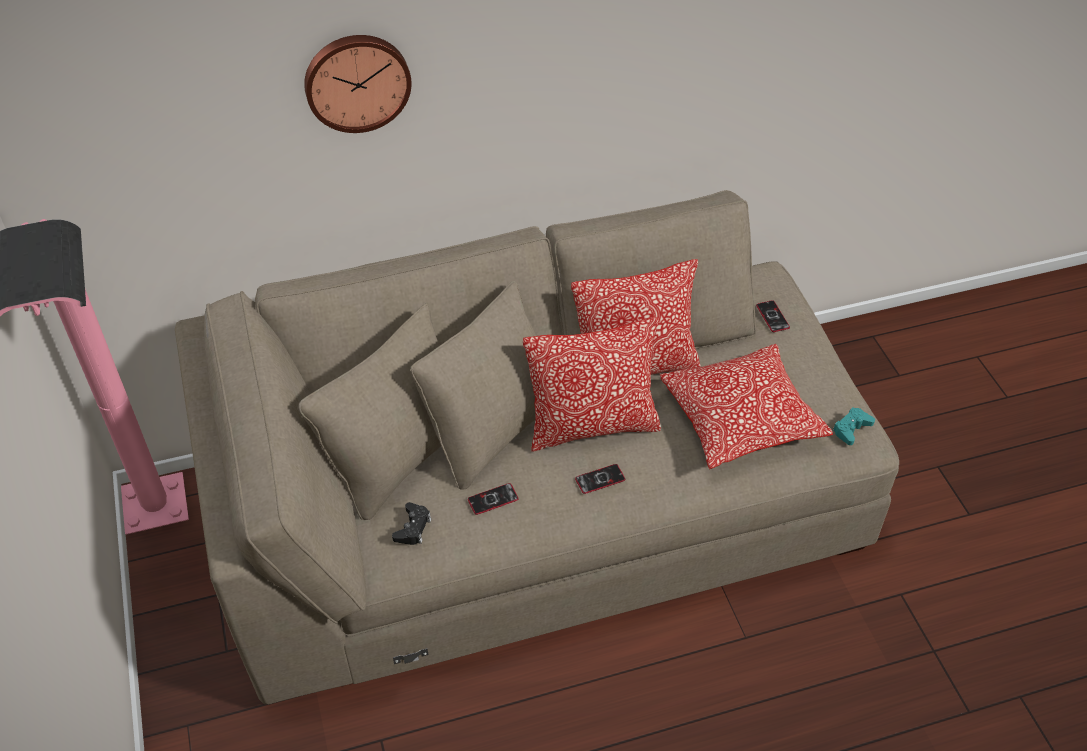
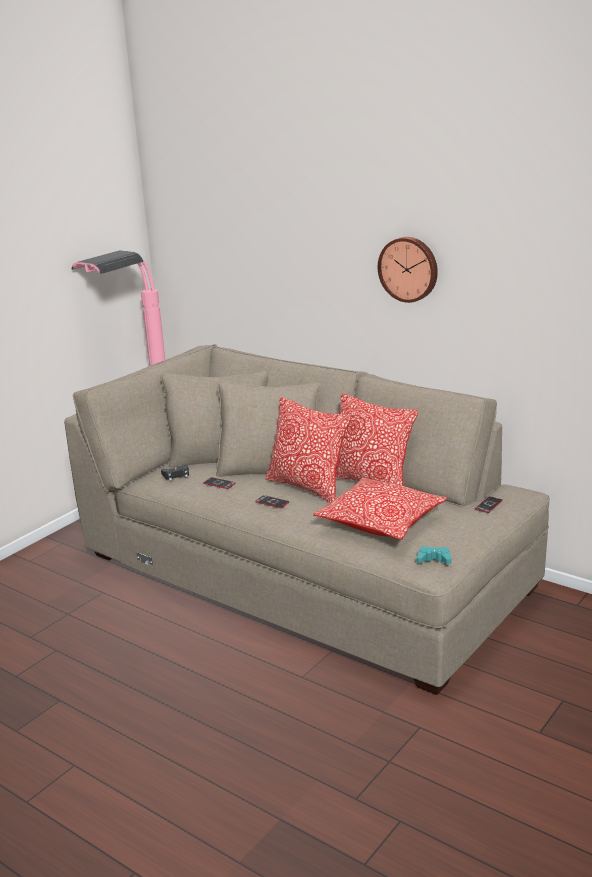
camera: 55 degrees right, 25 degrees down
(357, 81) = (293, 241): wall clock -> wall clock (409, 269)

